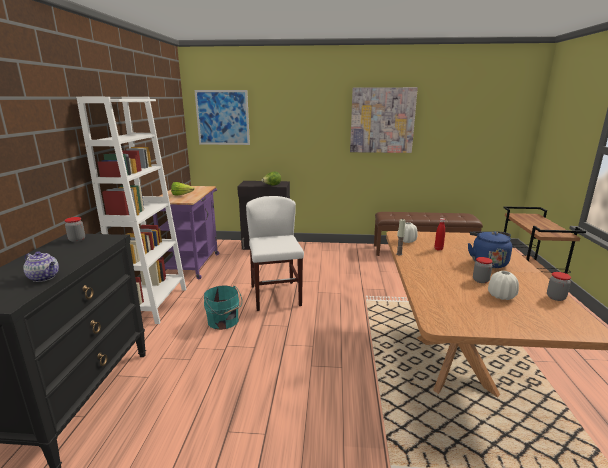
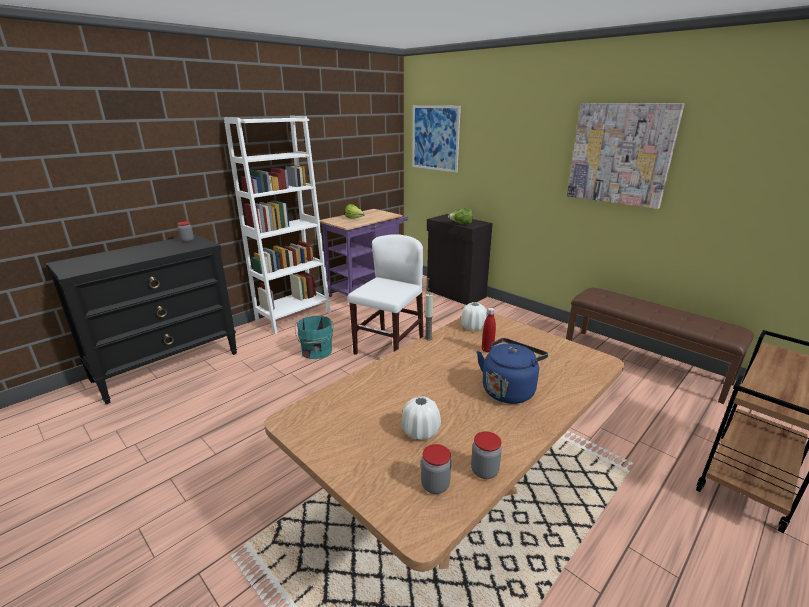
camera: 40 degrees right, 5 degrees up
(44, 277) = (116, 262): teapot -> none
(480, 280) = (443, 404): jar -> jar (435, 485)

